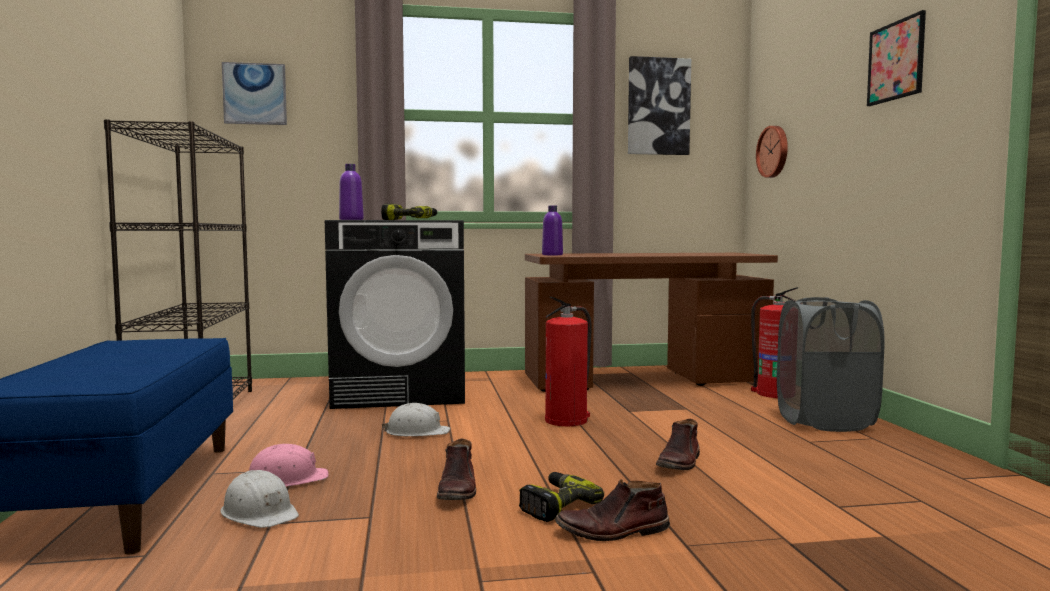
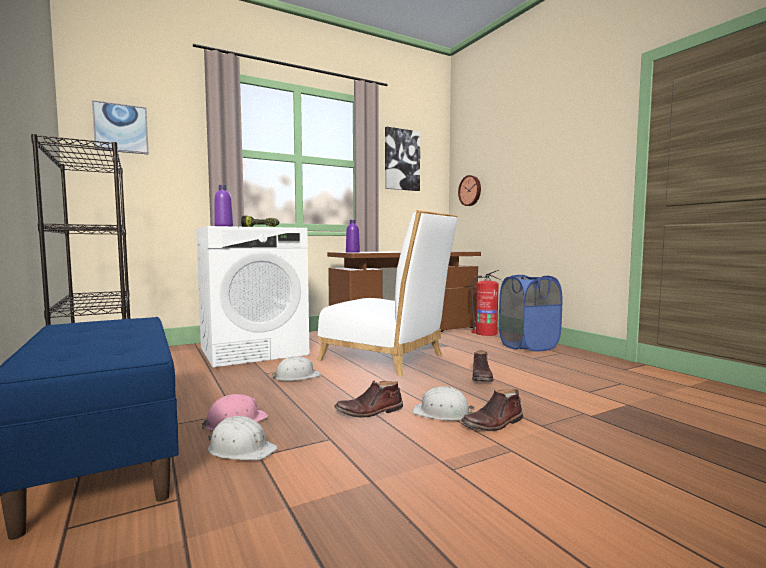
camera: 20 degrees left, 0 degrees up
(400, 392) = (254, 351): black washing machine -> white washing machine
(458, 490) = (369, 412): brown boot -> brown boot turned 90 degrees clockwise
(555, 505) = (442, 413): power drill -> white hard hat
(567, 420) = (388, 359): fire extinguisher -> white chair
(825, 421) = (528, 346): grey laundry basket -> blue laundry basket
(896, 61) = (558, 140): picture -> none

